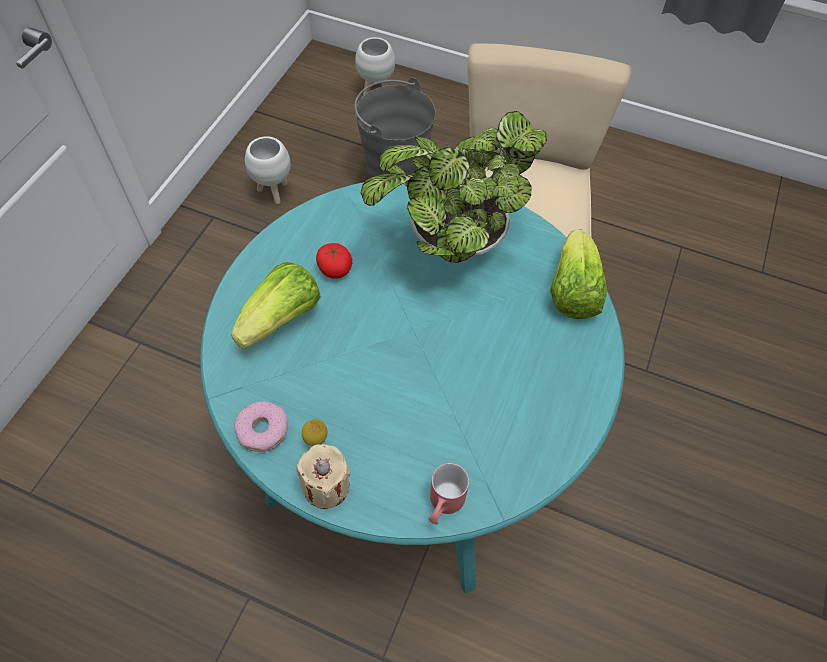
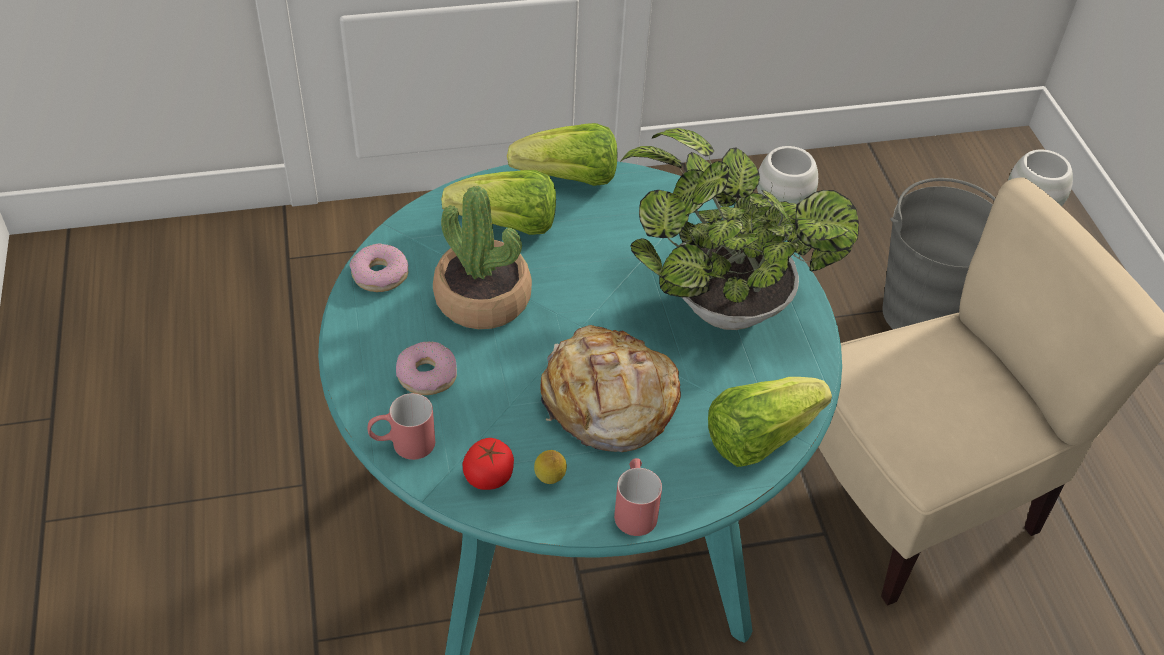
camera: 55 degrees right, 10 degrees down
(269, 256) = (569, 179): none -> lettuce
(316, 440) = (398, 316): lemon -> lemon (549, 480)
(326, 486) = (357, 347): beige candle -> none
(335, 268) = (600, 232): tomato -> tomato (489, 475)
(342, 374) = (483, 298): none -> potted plant
(388, 452) = (427, 375): none -> donut
(491, 355) = (607, 403): none -> bread
(587, 391) = (635, 508): none -> red mug

